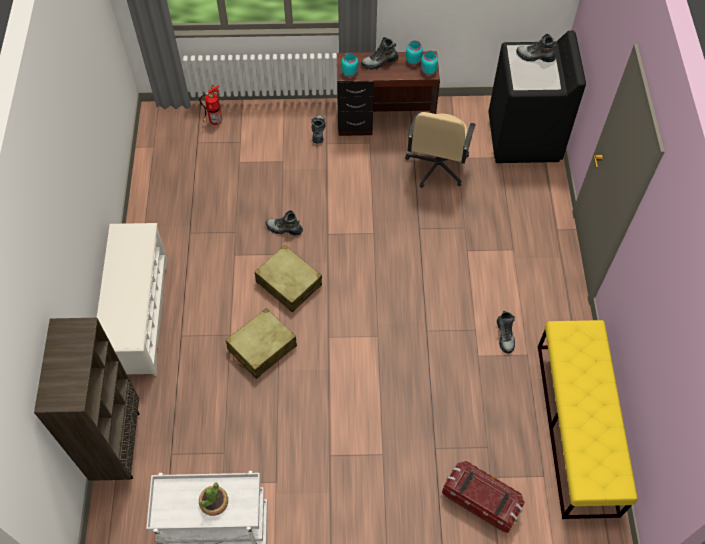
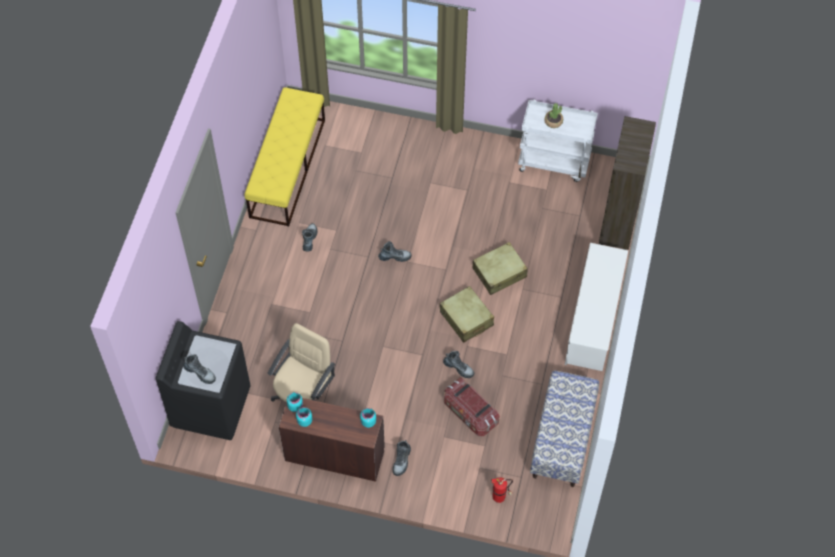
camera: 165 degrees left, 0 degrees up
(159, 184) = (562, 439): none -> bench
(379, 62) = (337, 426): boot -> boot (395, 257)
(481, 501) = (373, 141): storage box -> storage box (470, 413)

